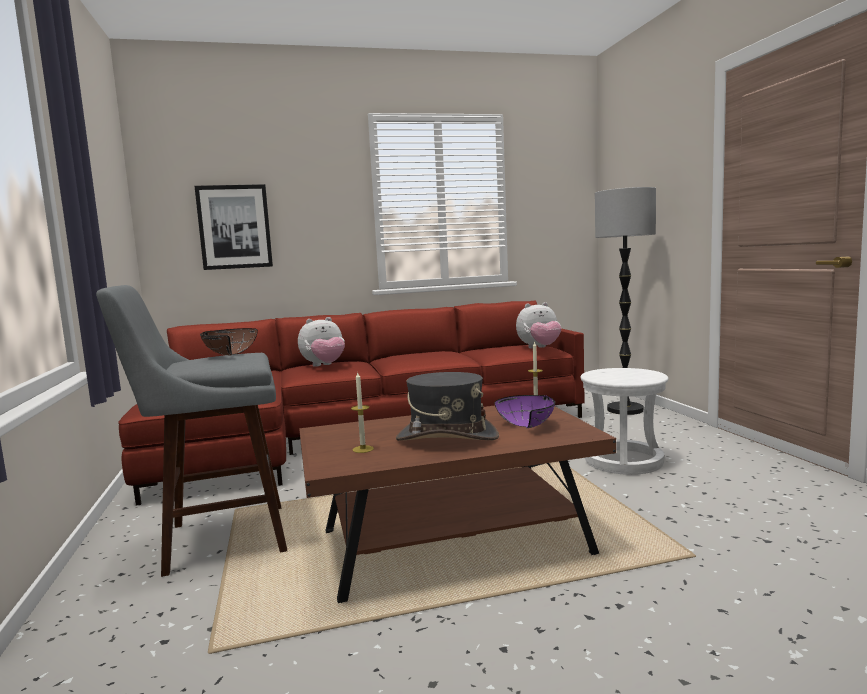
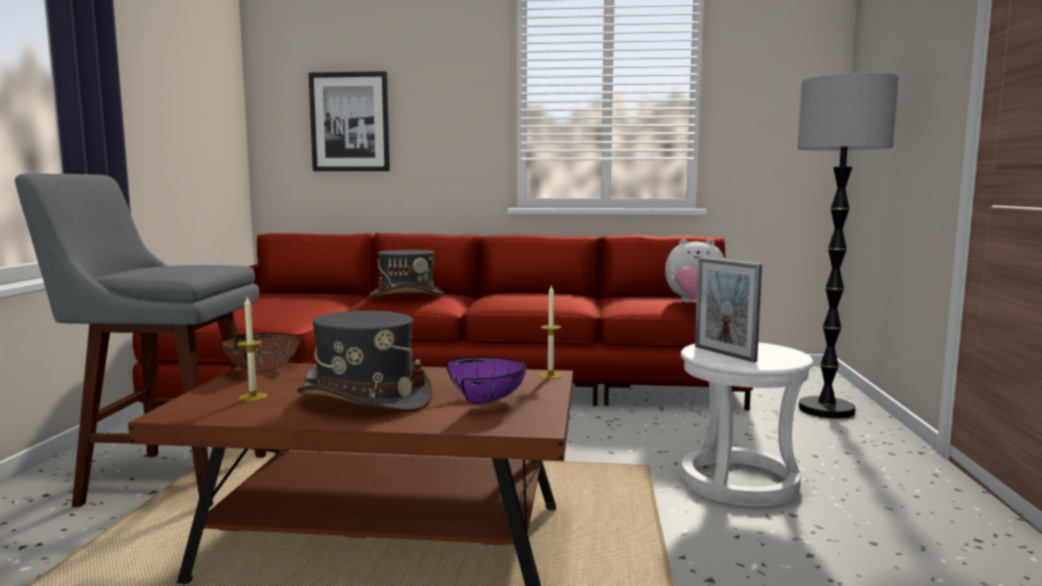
camera: 20 degrees right, 0 degrees up
(226, 355) = (193, 264): brown bowl -> brown bowl (257, 370)
(324, 366) = (407, 295): plush toy -> grey hat
(612, 377) = (724, 354): none -> picture frame

